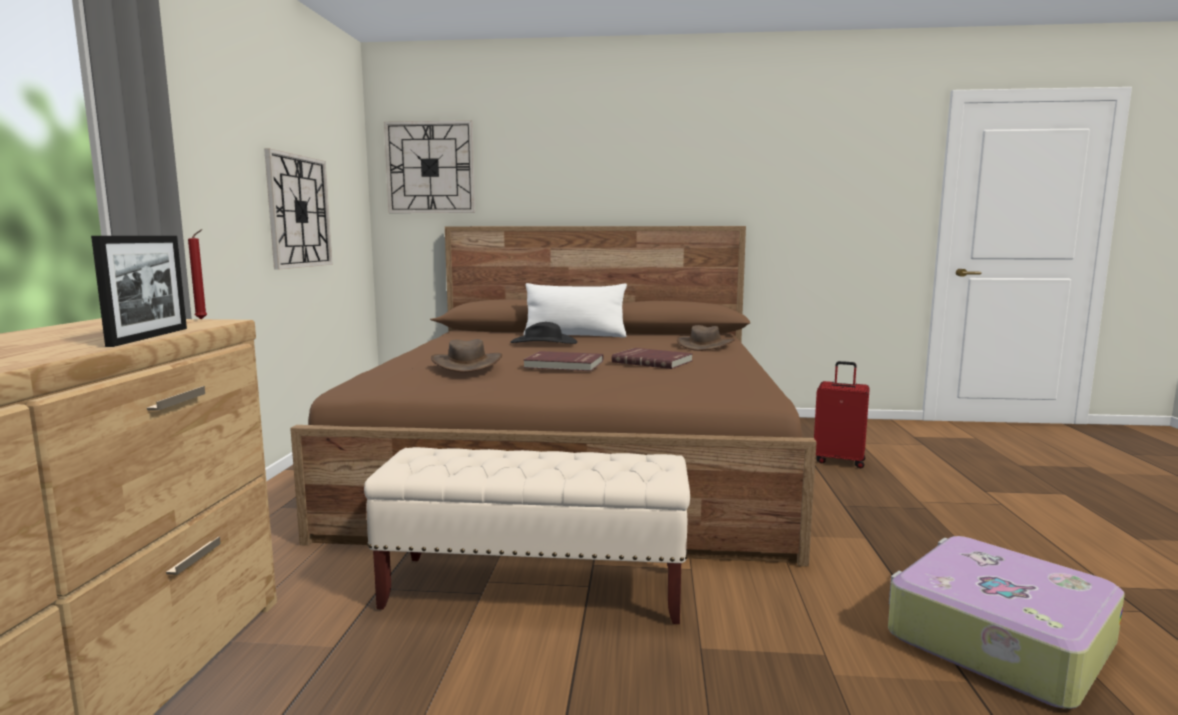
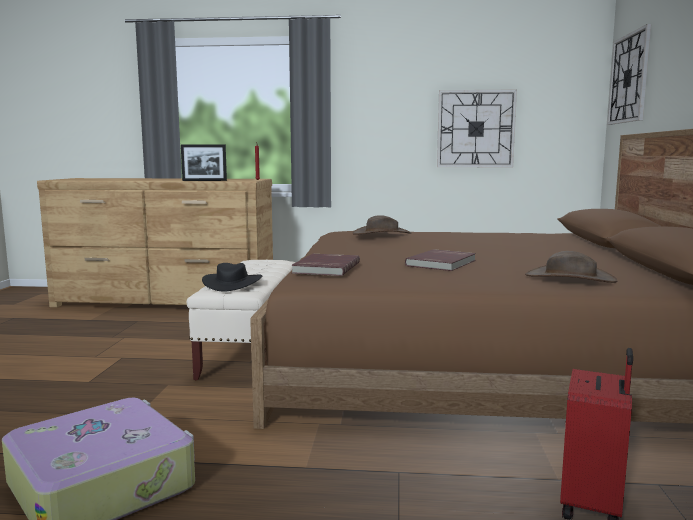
camera: 90 degrees right, 0 degrees up
(543, 342) = (517, 244): black hat -> black hat (233, 283)
(563, 365) = (403, 247): red book -> red book (325, 268)
(575, 336) = (587, 251): white pillow -> none

